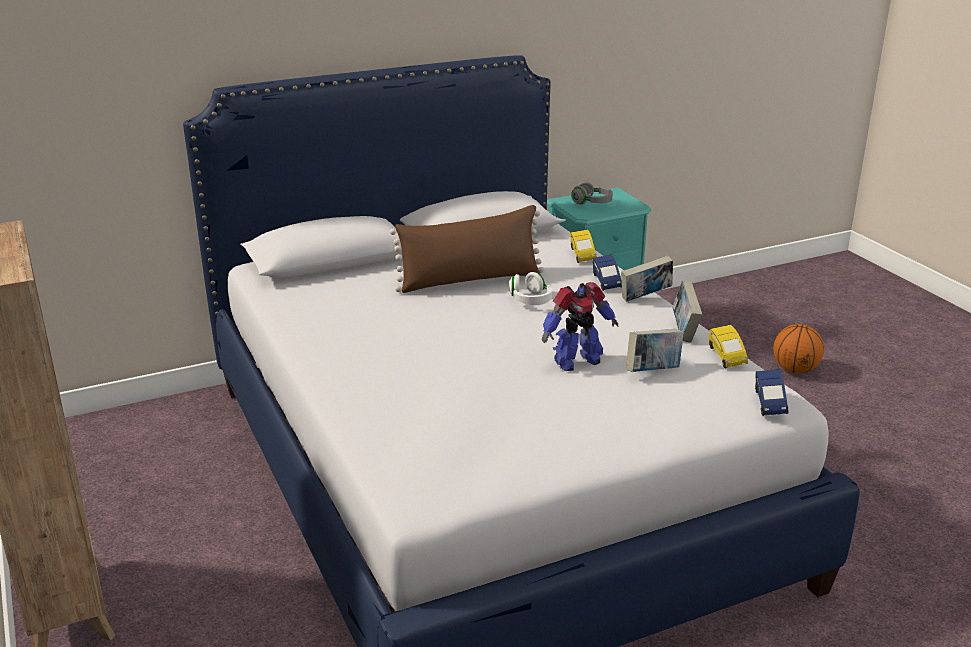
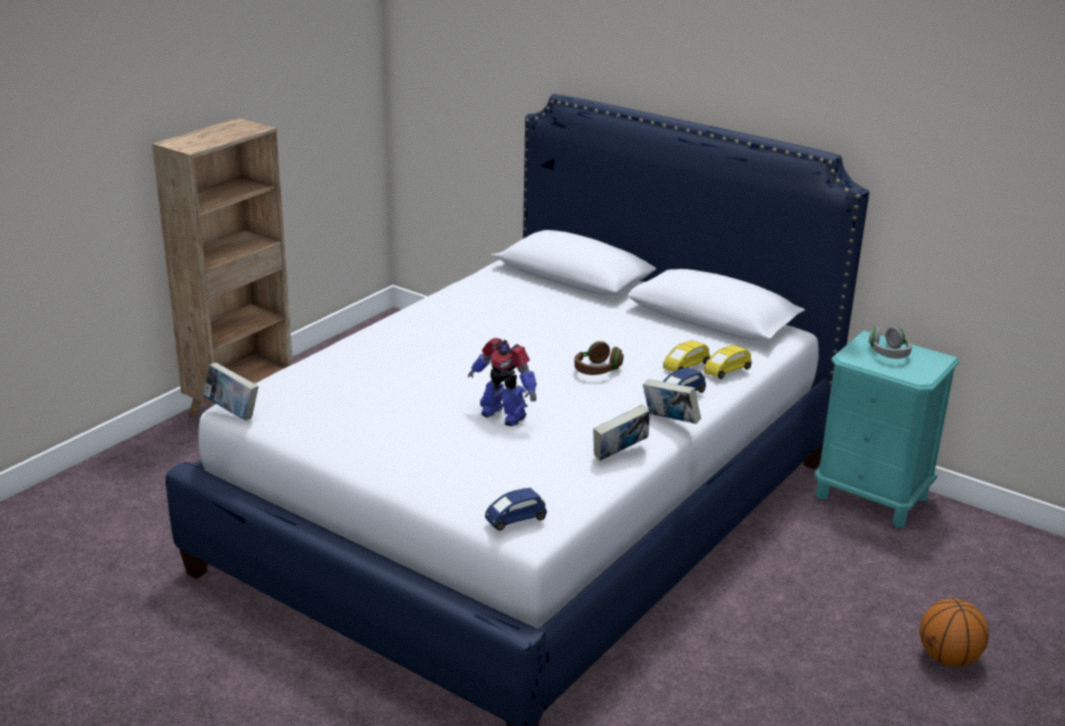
camera: 60 degrees right, 0 degrees up
(470, 280) = (606, 336): brown pillow -> none
(530, 300) = (597, 370): white headphones -> brown headphones
(653, 371) = (521, 453): book -> book (232, 412)
(725, 357) = (587, 484): yellow toy car -> yellow toy car (685, 367)

